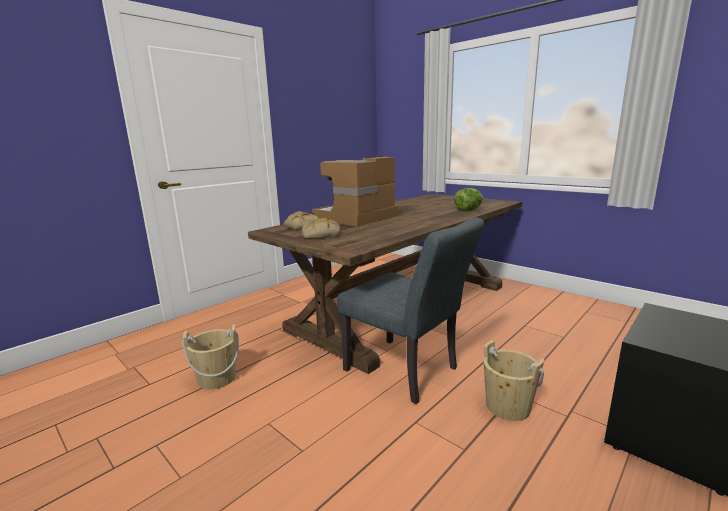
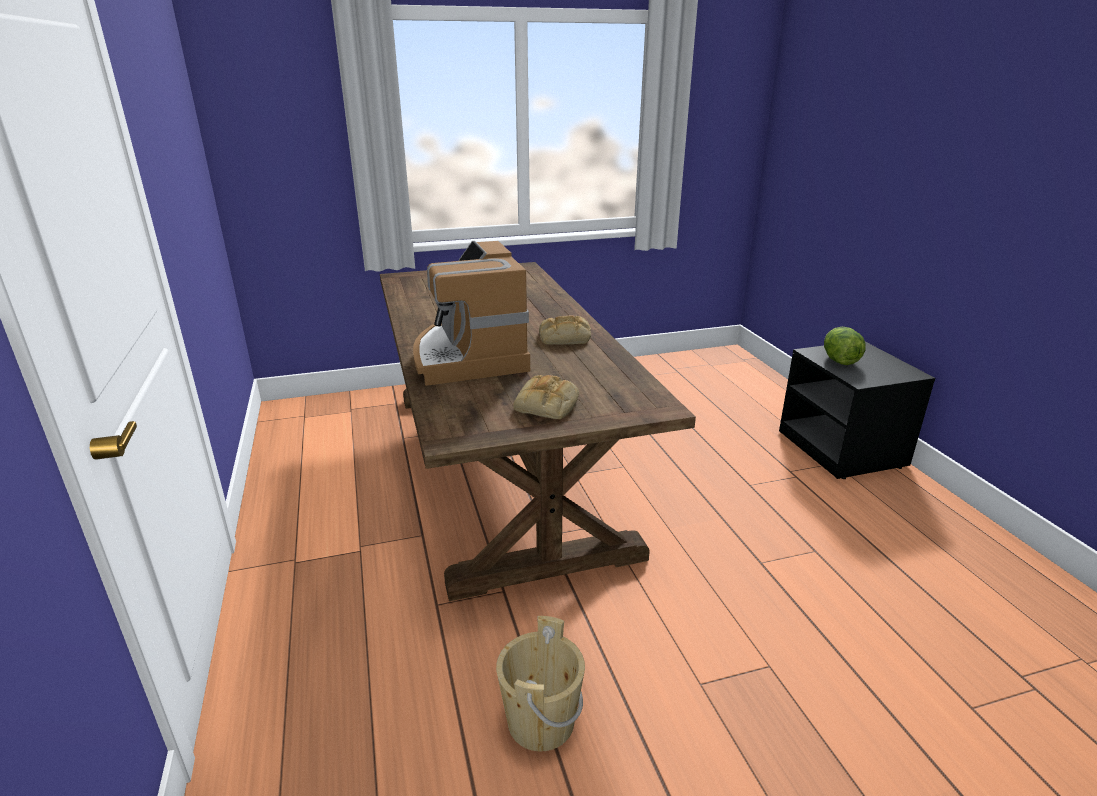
camera: 60 degrees left, 10 degrees up
(301, 226) = (461, 405): bread -> bread (564, 337)
(407, 372) = (667, 529): grey chair -> none
(468, 210) = (541, 295): lettuce -> lettuce (839, 361)
(507, 407) = (767, 498): beige bucket -> none

